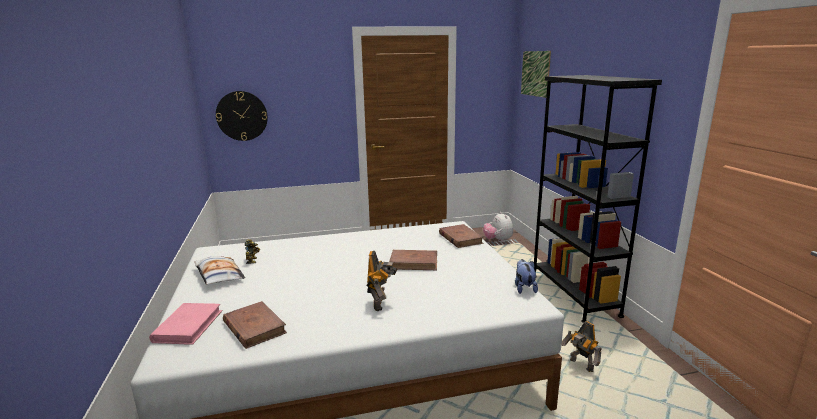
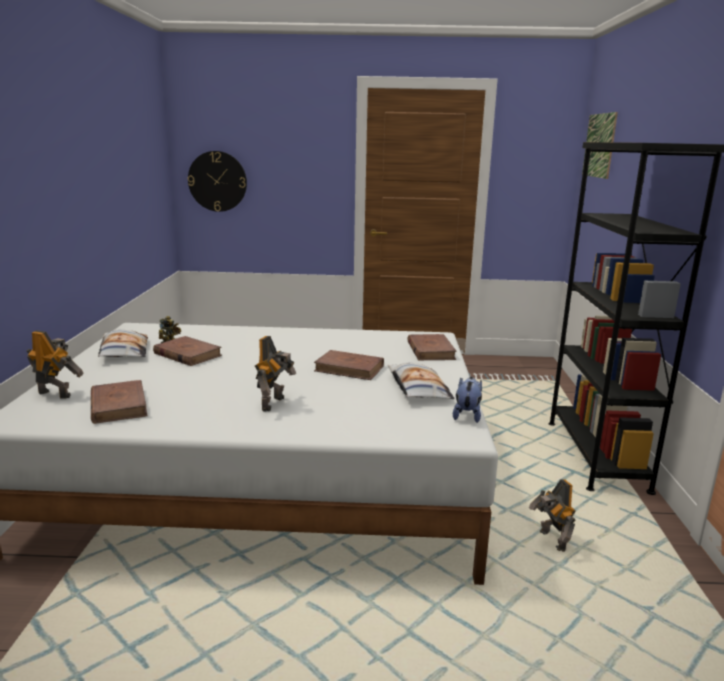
camera: 15 degrees right, 0 degrees up
(188, 326) = (55, 393): pink book -> toy robot
(277, 270) = (187, 354): none -> brown book
(475, 272) = (418, 388): none -> pillow
(498, 240) = (527, 374): plush toy -> none

